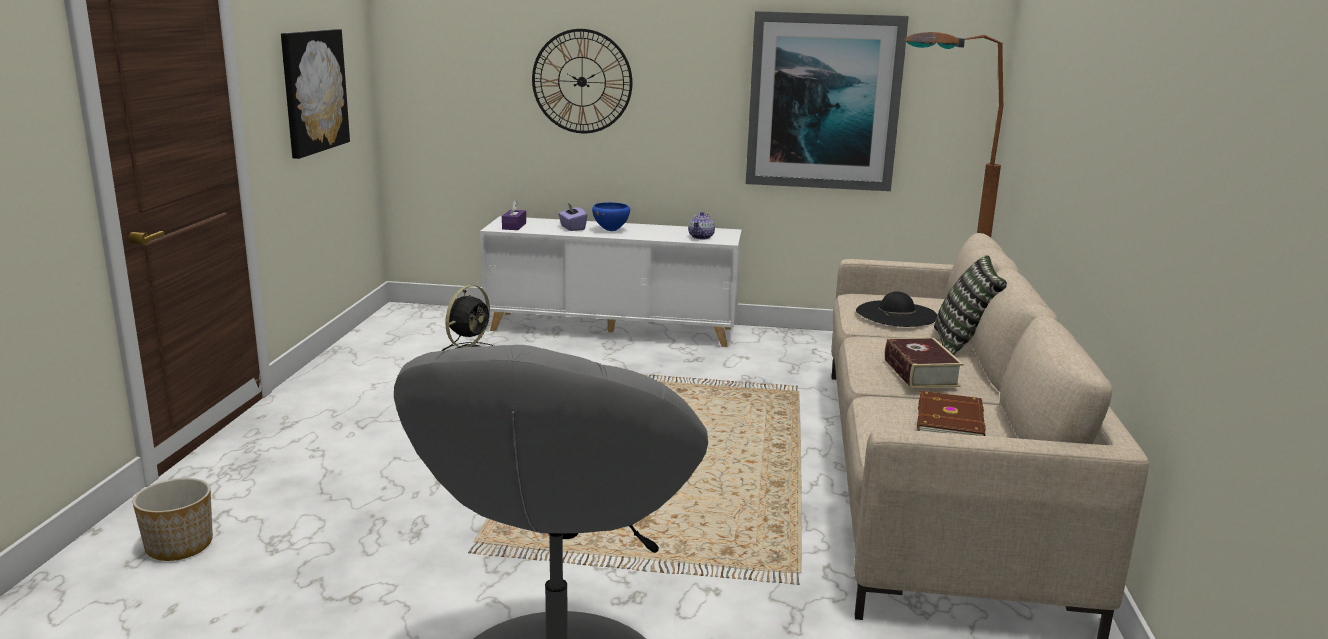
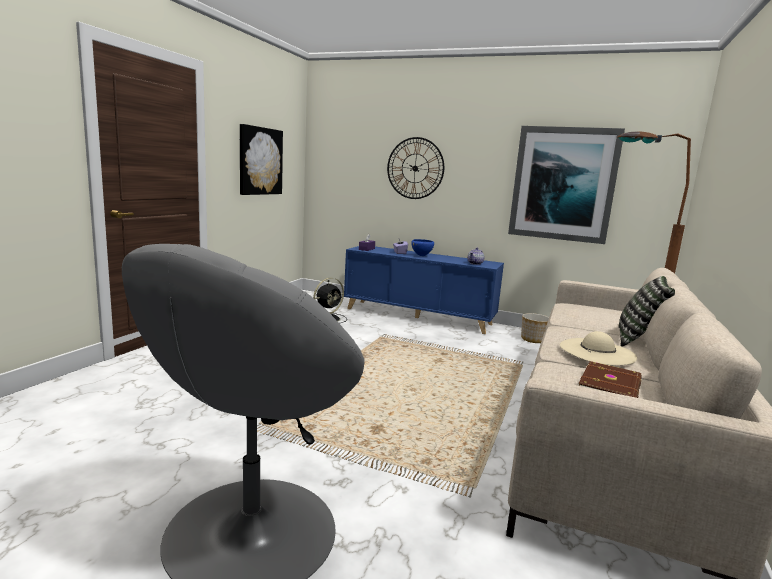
camera: 15 degrees right, 5 degrees down
(180, 546) = (92, 395): planter -> planter (533, 339)
(613, 329) = (418, 316): white cabinet -> blue cabinet
(896, 314) = (592, 316): black hat -> none
(920, 373) = (597, 351): book -> beige hat

